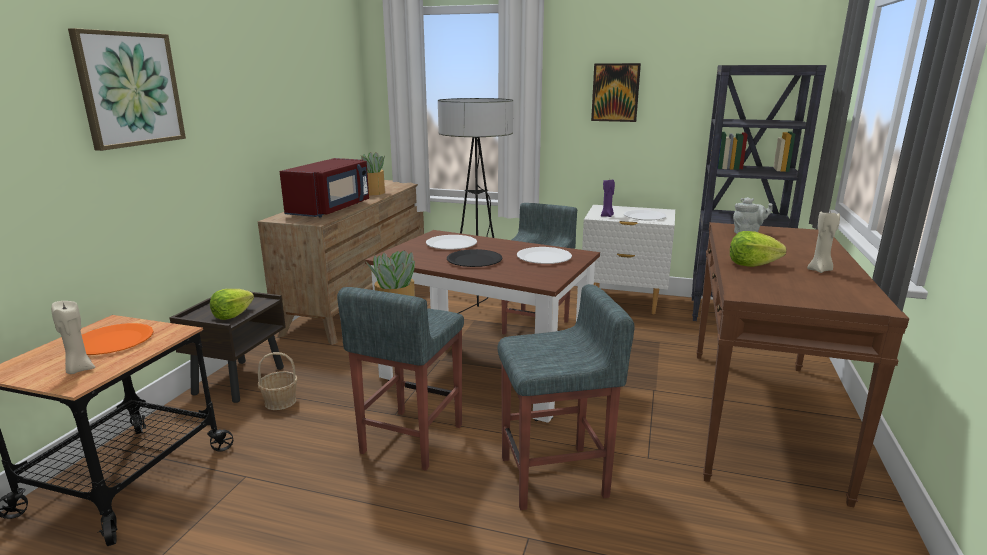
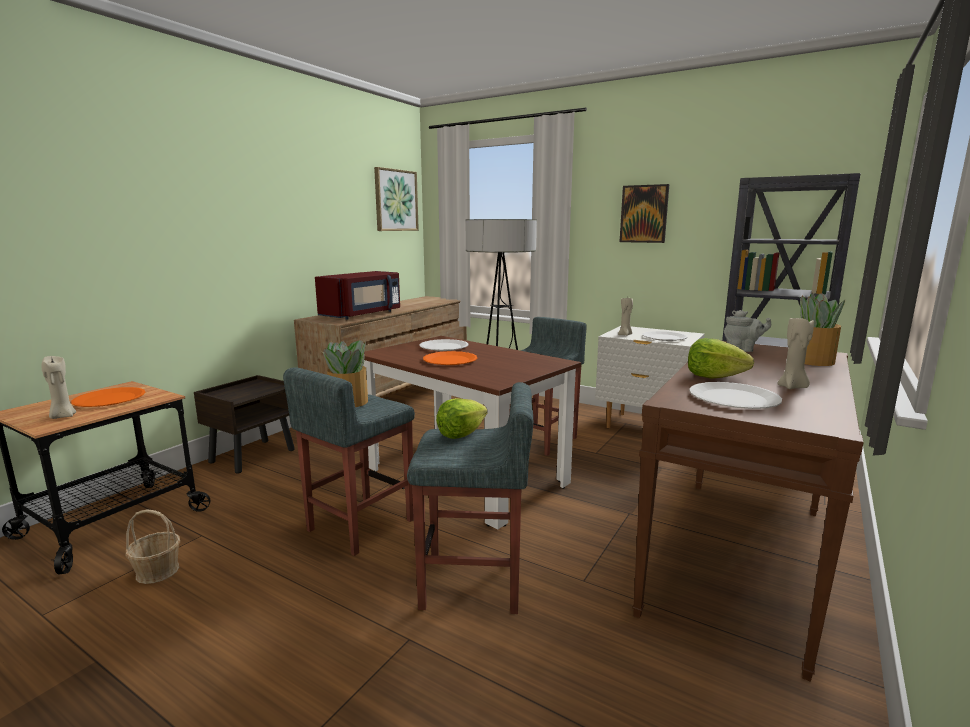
camera: 15 degrees right, 5 degrees down
(129, 89) = (173, 197): picture -> picture (395, 200)
(232, 315) = (244, 395): lettuce -> lettuce (461, 434)
(280, 401) = (272, 477): basket -> basket (157, 571)
(373, 193) = (413, 305): potted plant -> potted plant (813, 361)
(474, 260) = (450, 360): black plate -> orange plate
(544, 257) = (519, 362): white plate -> white plate (734, 398)
(607, 216) = (625, 335): purple candle -> beige candle

